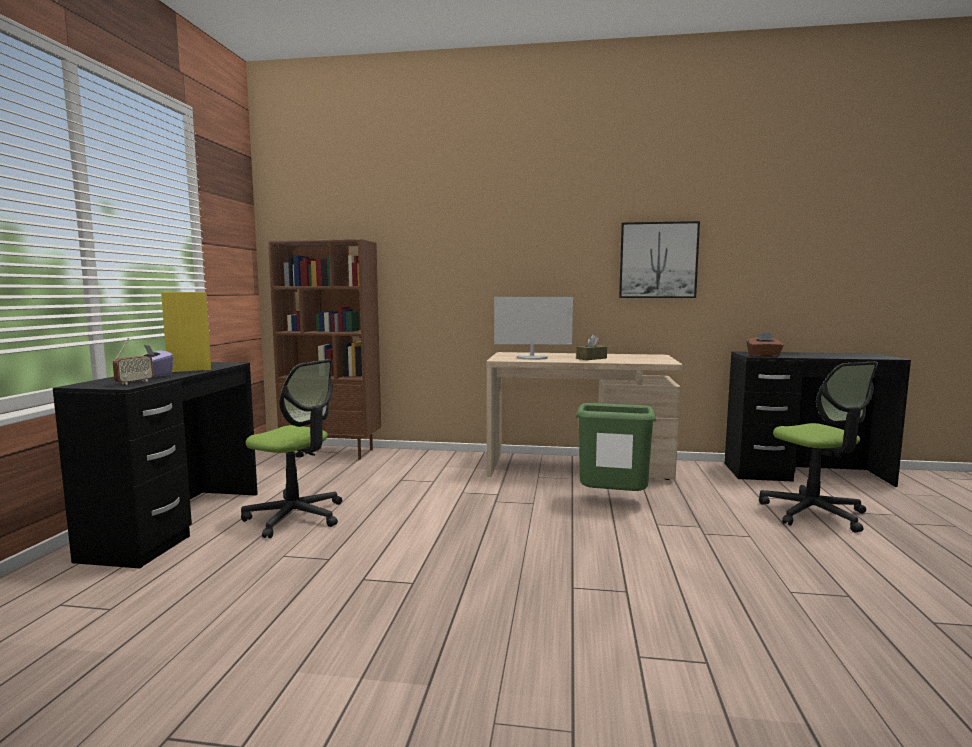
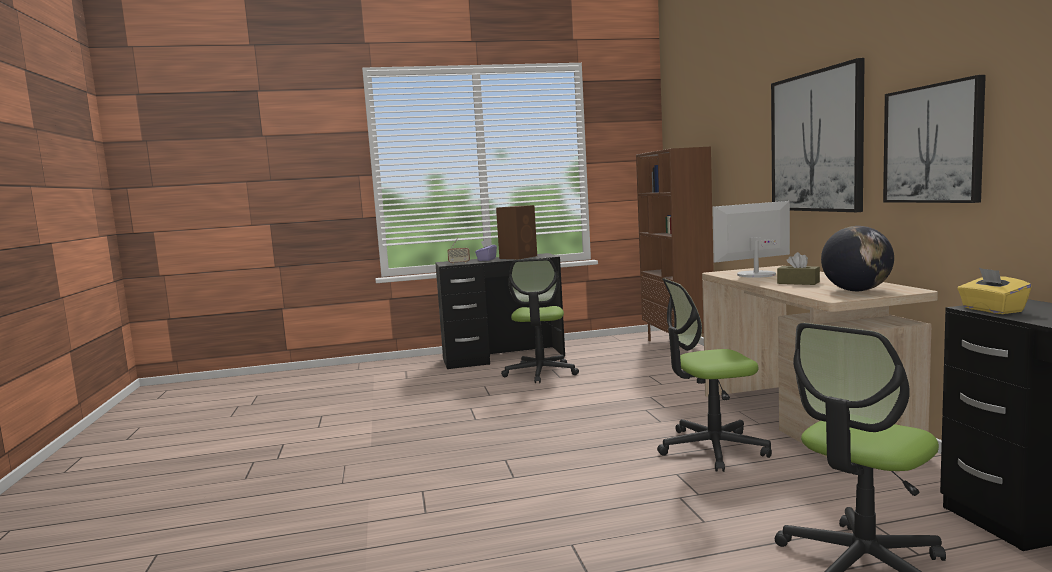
camera: 70 degrees right, 0 degrees up
(189, 368) = (519, 257): yellow speaker -> brown speaker
(532, 357) = (755, 274): monitor -> monitor turned 90 degrees clockwise
(538, 250) = (816, 142): none -> picture
(612, 502) = (712, 448): green trash can -> office chair
(645, 358) = (856, 290): none -> globe
(763, 356) = (992, 310): brown tissue box -> yellow tissue box

